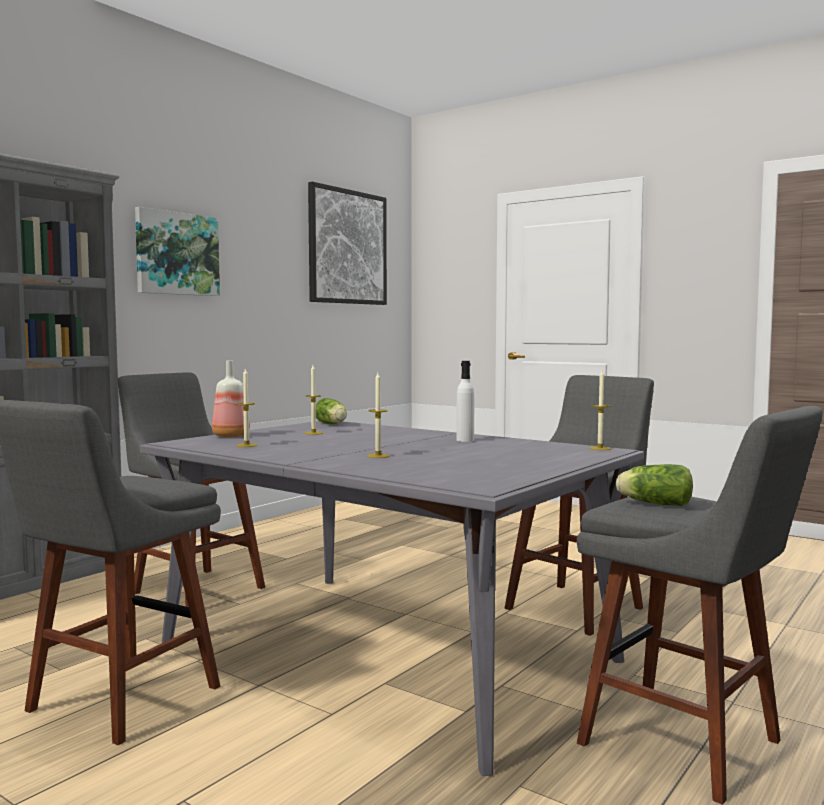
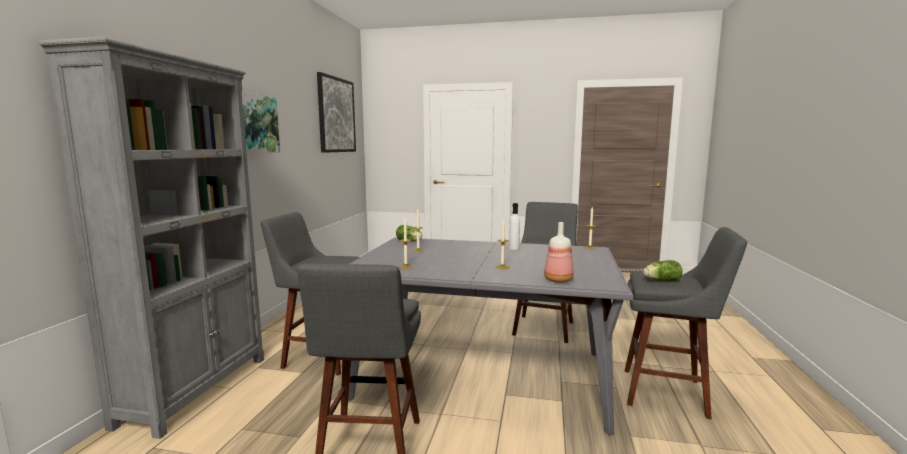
camera: 25 degrees left, 5 degrees up
(230, 436) = (373, 258): bottle -> bottle (557, 280)

